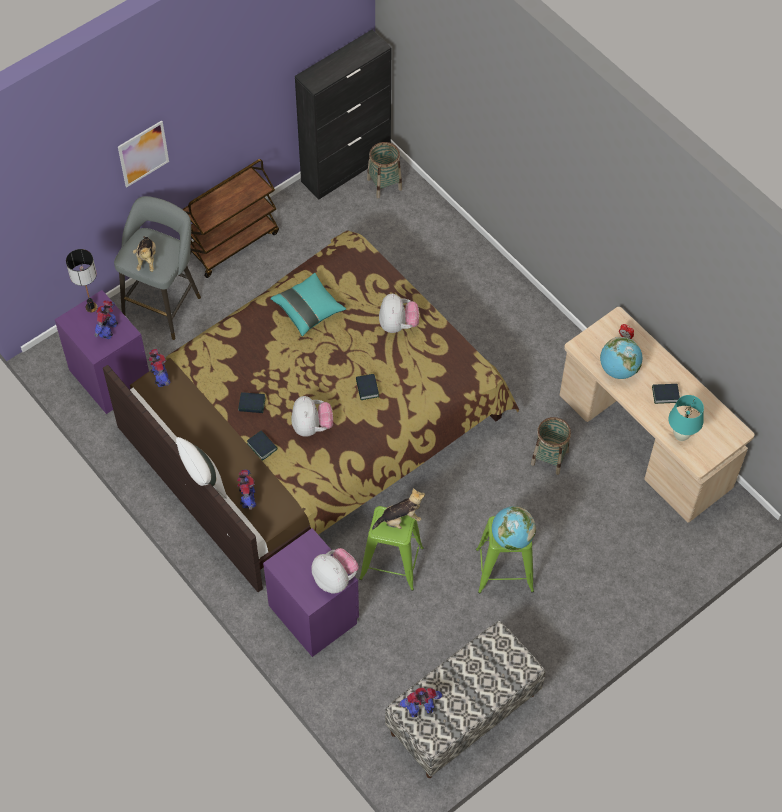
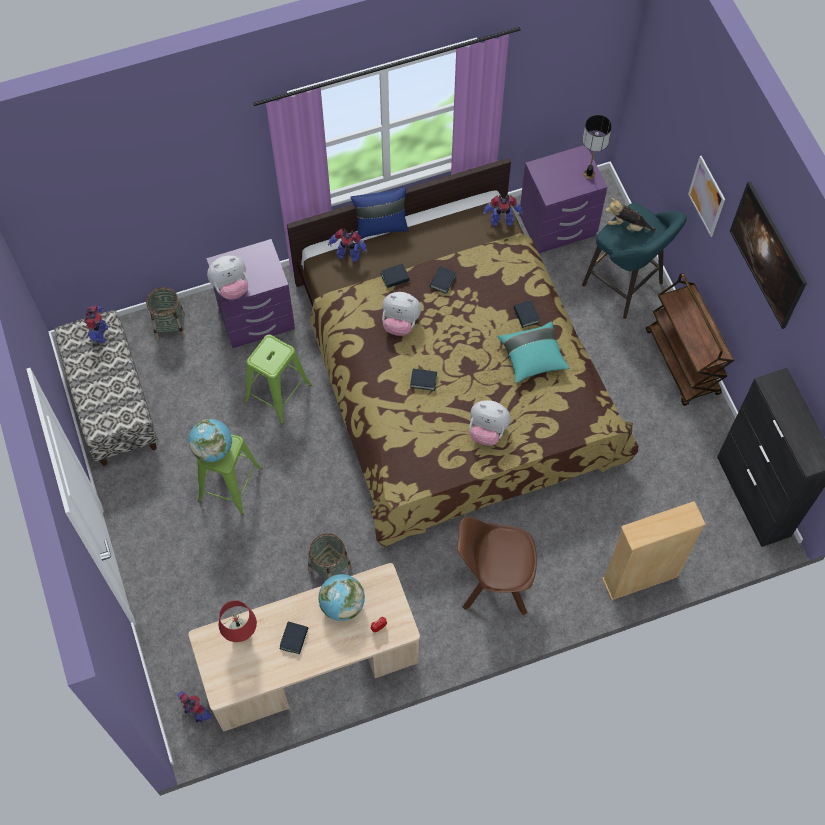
camera: 110 degrees right, 5 degrees up
(109, 330) = (559, 182): toy robot -> toy robot (197, 712)
(164, 304) = (626, 287): grey stool -> turquoise stool
(203, 481) = (380, 227): white pillow -> blue pillow
(226, 80) = (763, 267): none -> picture
(265, 327) = (526, 315): none -> book
(384, 184) = (720, 527): basket -> basket (170, 326)
(400, 519) = (273, 364): plush toy -> none
(454, 228) = (640, 578): none -> beige bookcase
(504, 329) = (494, 581): none -> brown chair
(681, 435) = (241, 634): turquoise table lamp -> red table lamp

